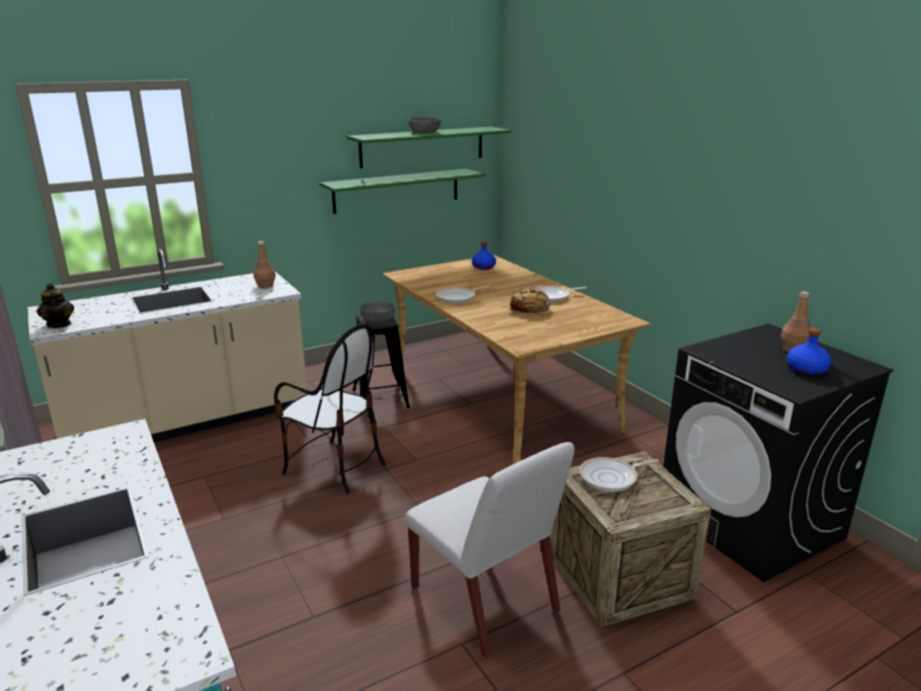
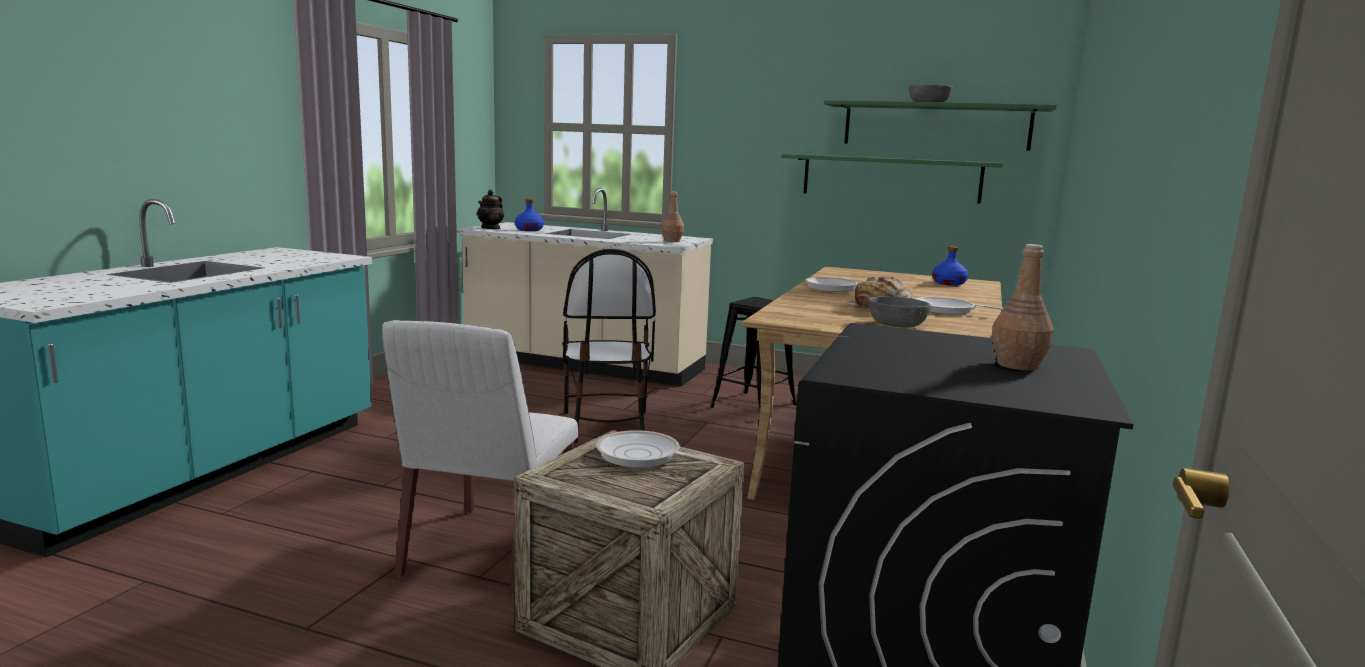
camera: 50 degrees right, 10 degrees down
(377, 320) = (760, 302): grey bowl -> grey bowl (896, 324)
(806, 369) = (952, 374): blue bottle -> blue bottle (529, 230)

